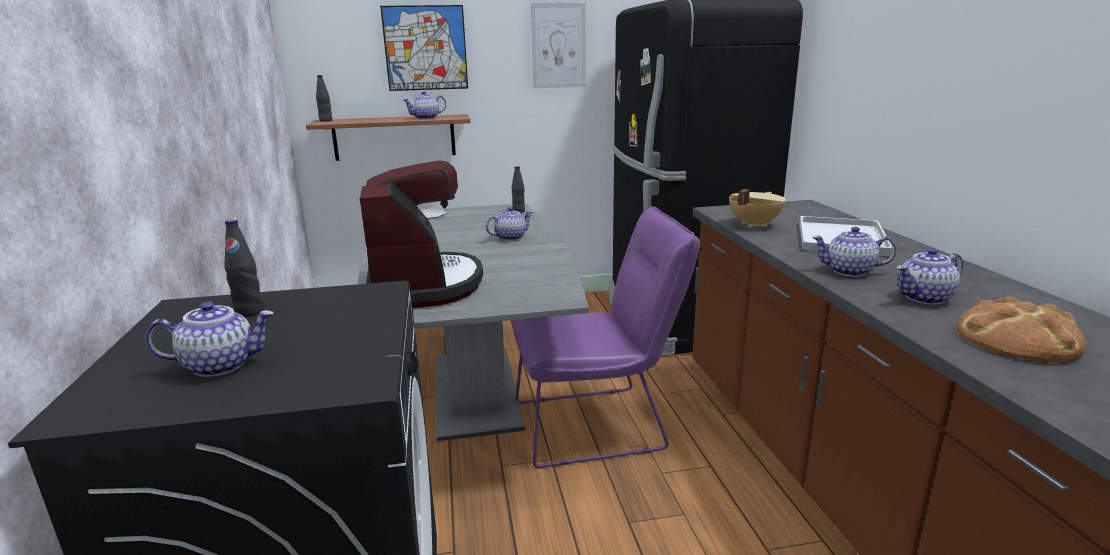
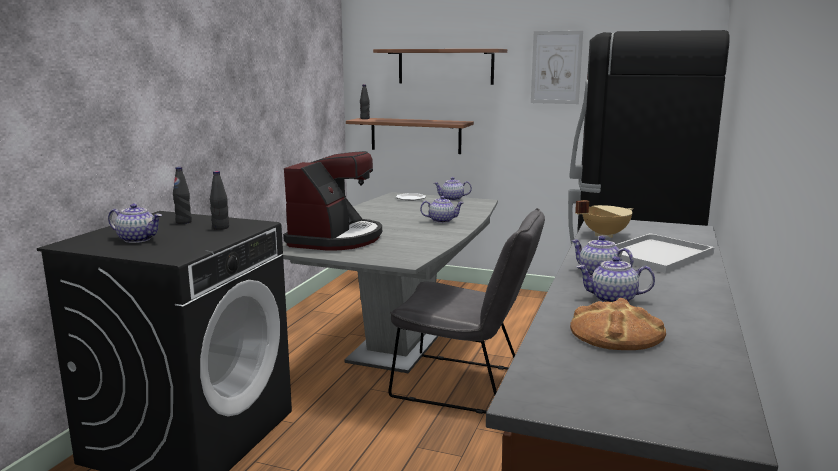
camera: 30 degrees right, 5 degrees down
(425, 48) = (445, 66): picture -> shelf
(426, 118) = (433, 122): teapot -> teapot (452, 199)
(518, 211) = (481, 205): black bottle -> black bottle (221, 228)
(599, 424) = (466, 385): purple chair -> grey chair

